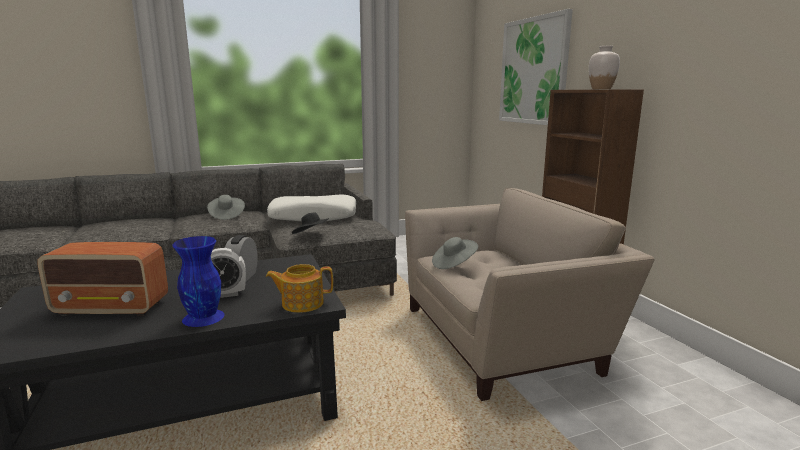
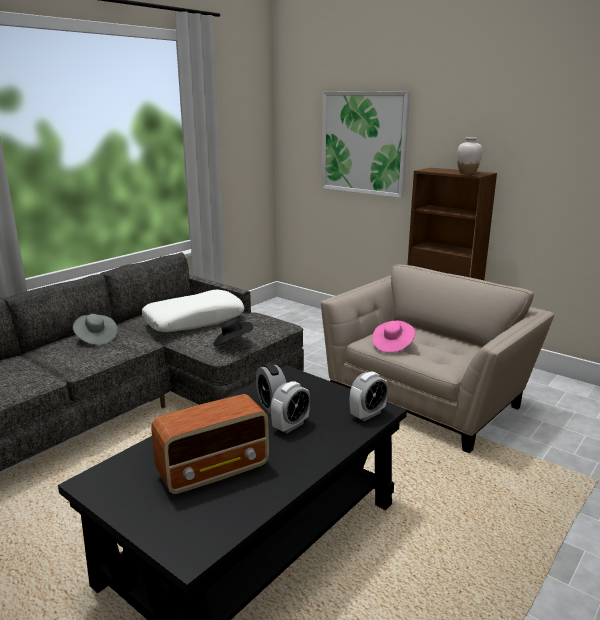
camera: 30 degrees left, 5 degrees up
(204, 317) = (315, 451): blue vase -> none
(301, 303) = (367, 414): teapot -> alarm clock
(454, 264) = (392, 345): grey hat -> pink hat

